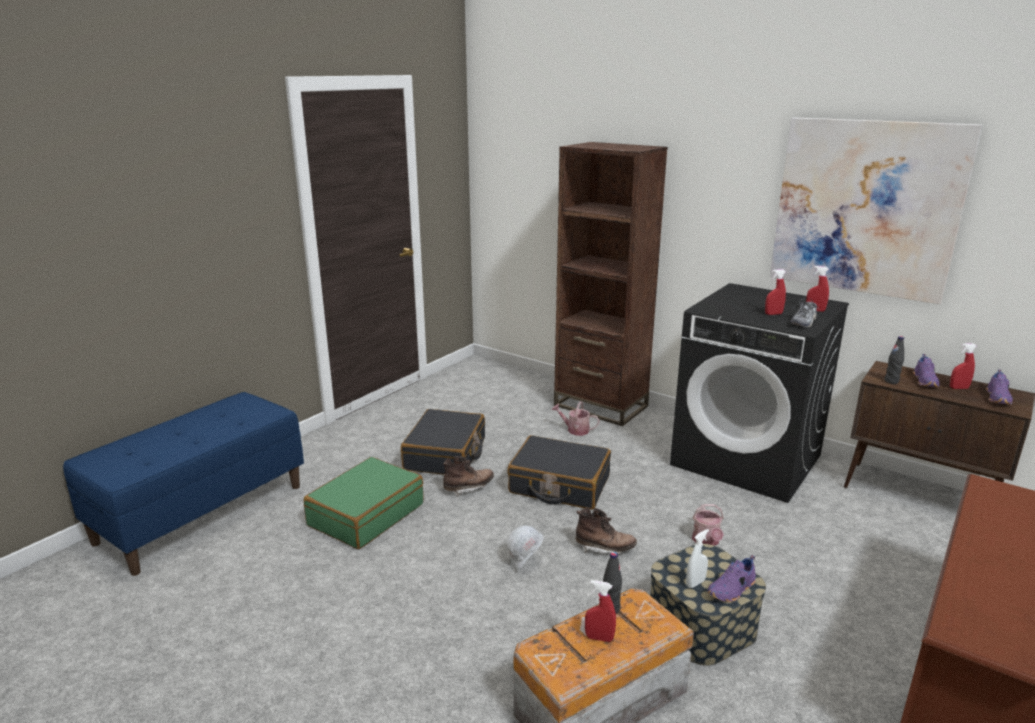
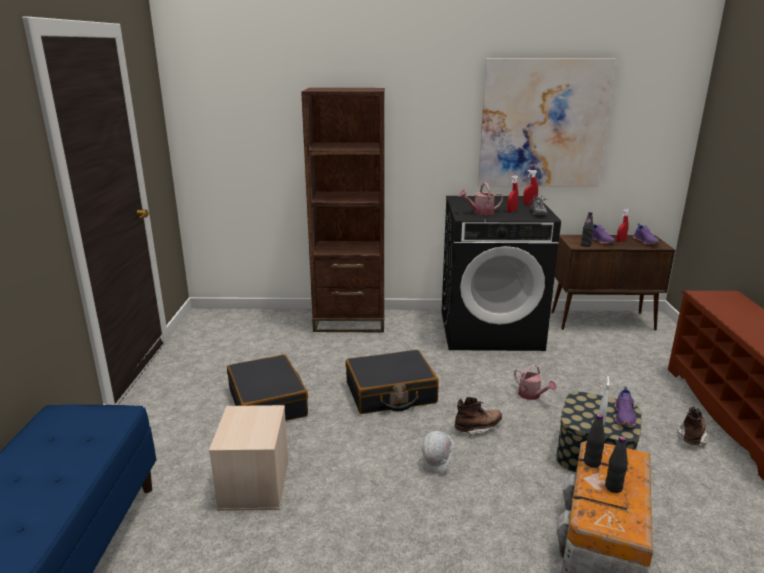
camera: 35 degrees left, 0 degrees up
(366, 514) = (255, 485): green suitcase -> beige storage box
(468, 488) = (322, 423): brown boot -> brown boot (691, 435)
(575, 430) = (352, 346): watering can -> watering can (480, 212)
(599, 638) = (613, 487): red spray bottle -> black bottle

